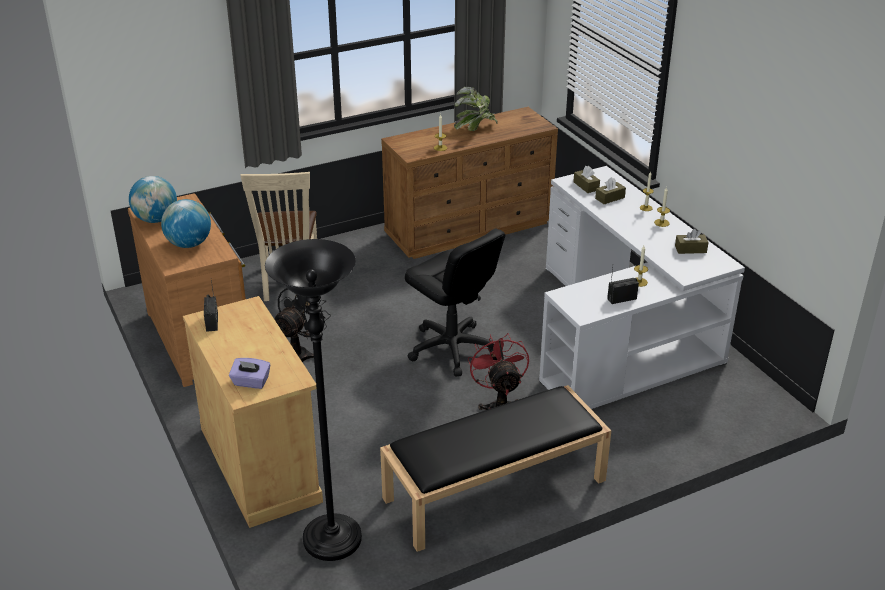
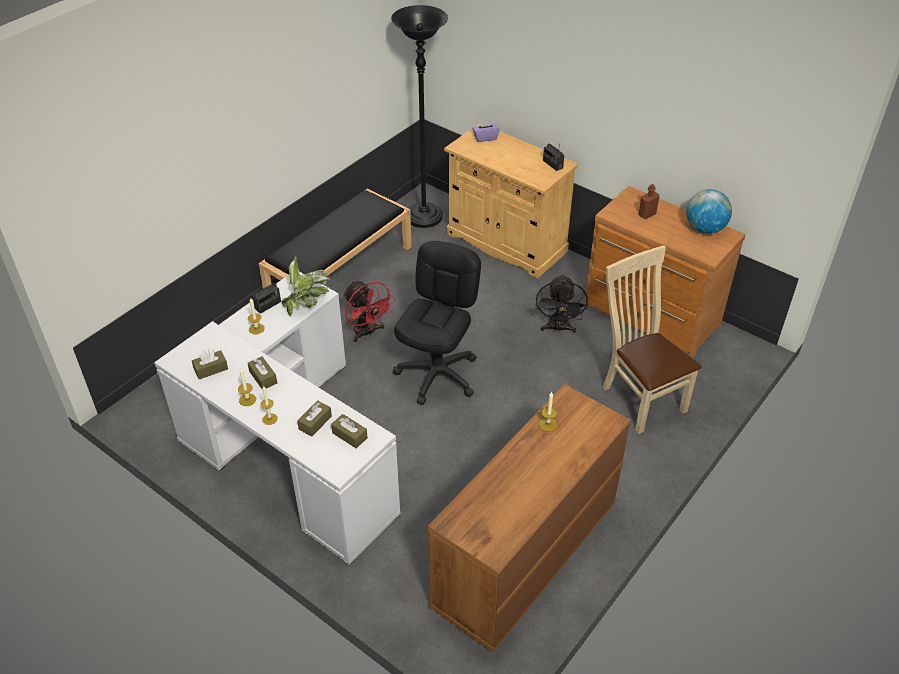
camera: 155 degrees right, 10 degrees up
(189, 244) = (647, 214): globe -> brown bottle
(451, 349) = (438, 375): black office chair -> black office chair turned 90 degrees clockwise
(475, 128) = (535, 483): potted plant -> potted plant (307, 303)
(644, 233) = (263, 377): none -> brown tissue box

